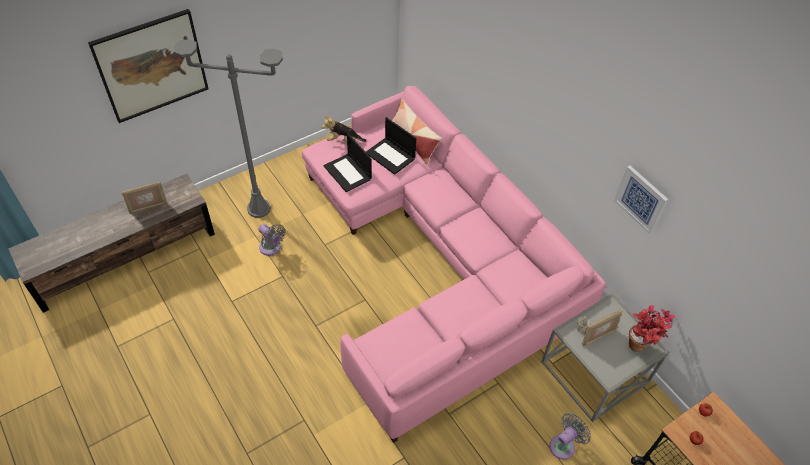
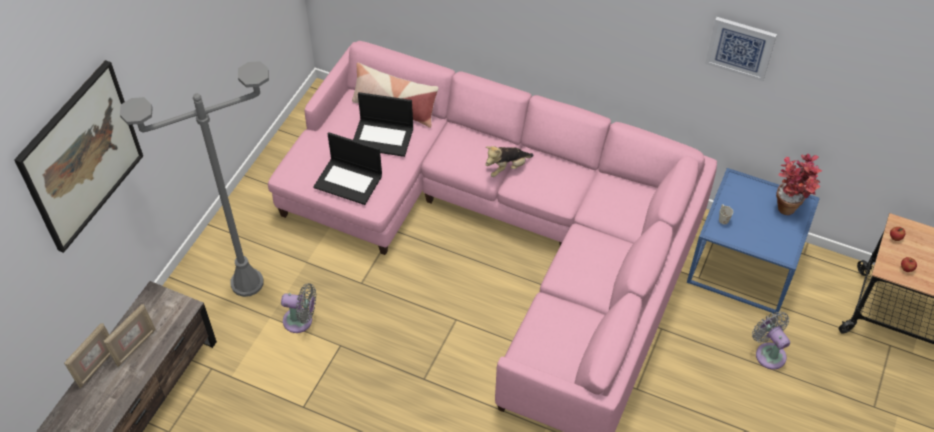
camera: 30 degrees left, 0 degrees up
(343, 140) = (312, 146): plush toy -> plush toy (507, 168)
(564, 445) = (768, 353): grey fan -> grey fan turned 45 degrees counterclockwise
(595, 372) = (745, 263): grey side table -> blue side table
(598, 336) = (745, 219): picture frame -> picture frame (96, 366)

